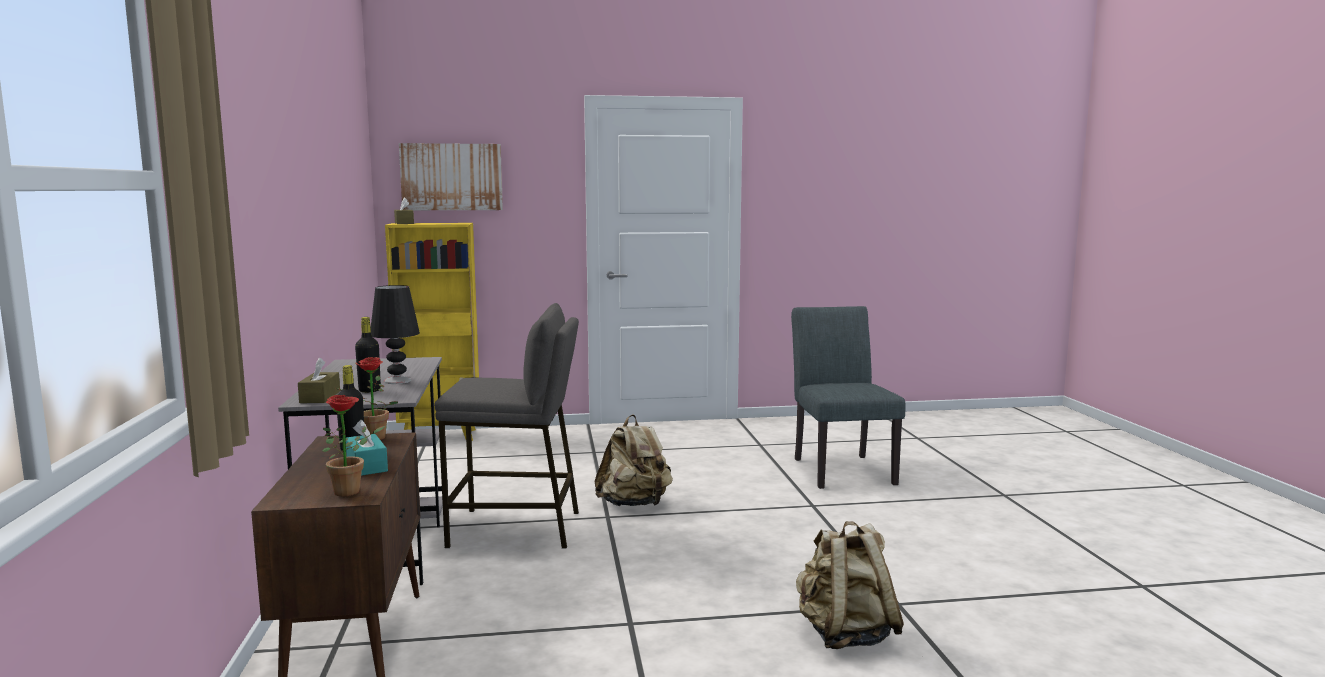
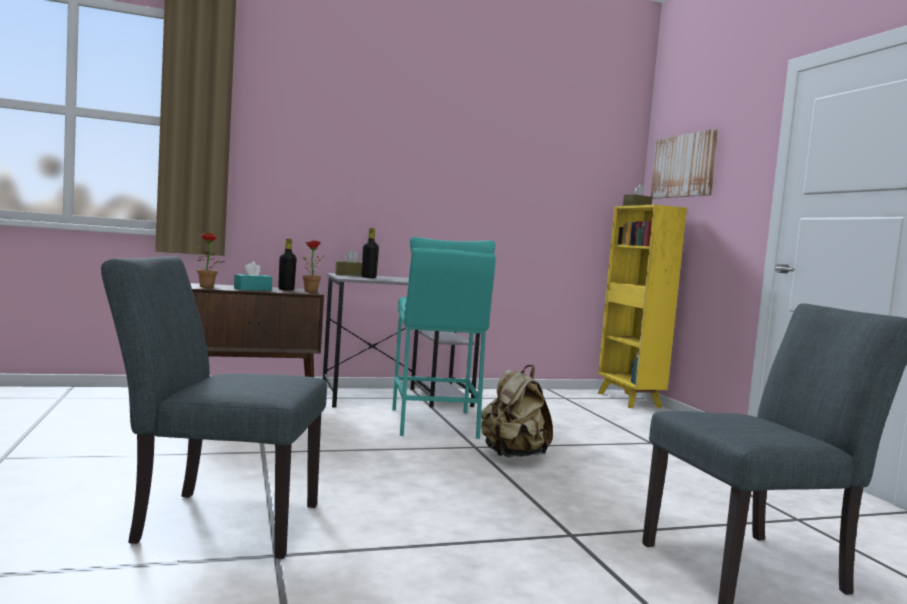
camera: 80 degrees right, 5 degrees down
(397, 381) = (397, 280): black table lamp -> none
(515, 529) = (433, 423): grey stool -> turquoise stool
(845, 635) = (214, 521): beige backpack -> grey chair

